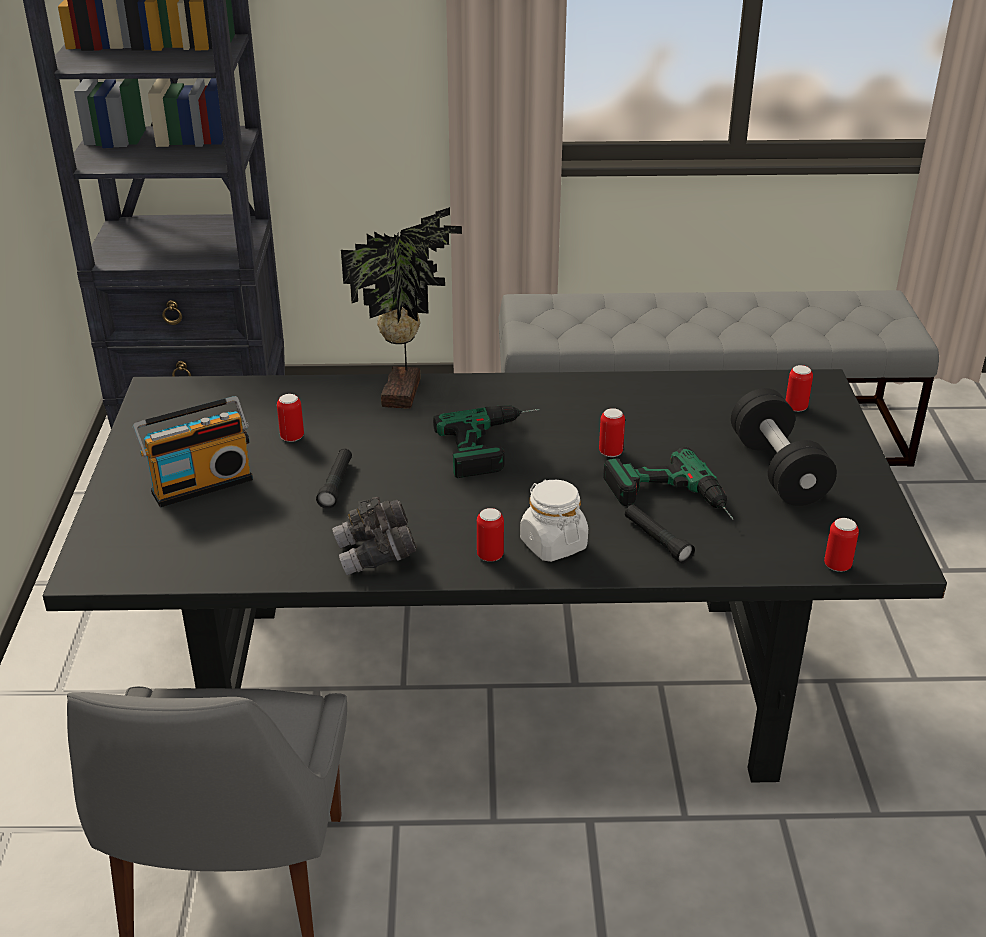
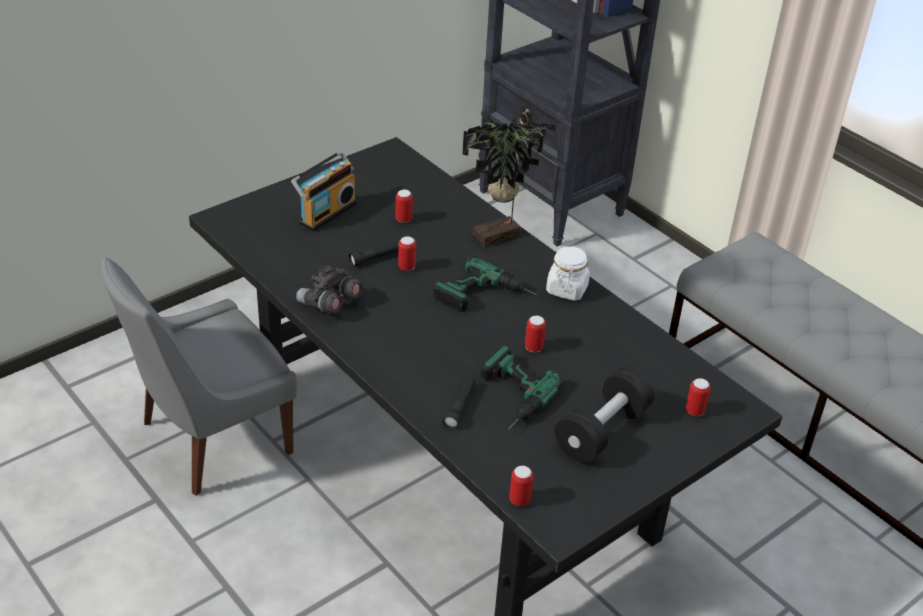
camera: 50 degrees right, 5 degrees up
(201, 484) = (326, 212): radio -> radio turned 75 degrees counterclockwise
(490, 556) = (372, 346): can -> can (406, 267)
(553, 544) = (409, 365): white jar -> white jar (567, 289)

